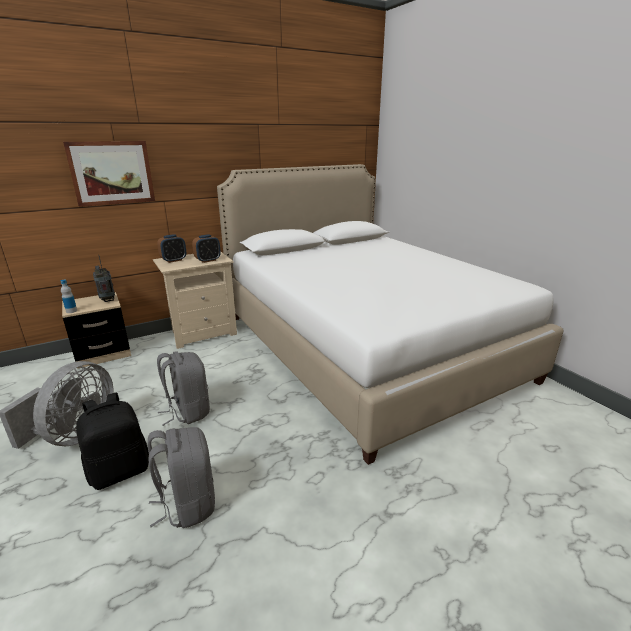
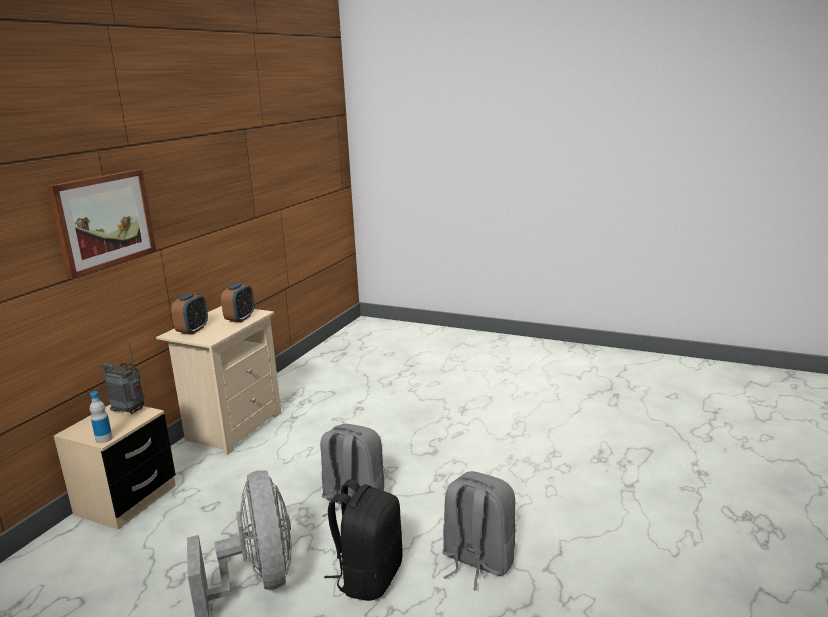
camera: 35 degrees left, 5 degrees down
(364, 346) = (441, 375): white bed -> none

